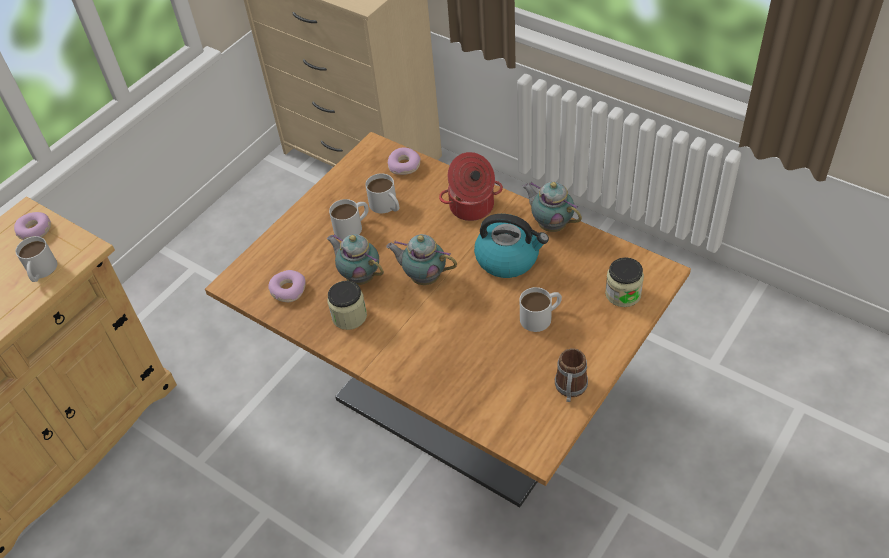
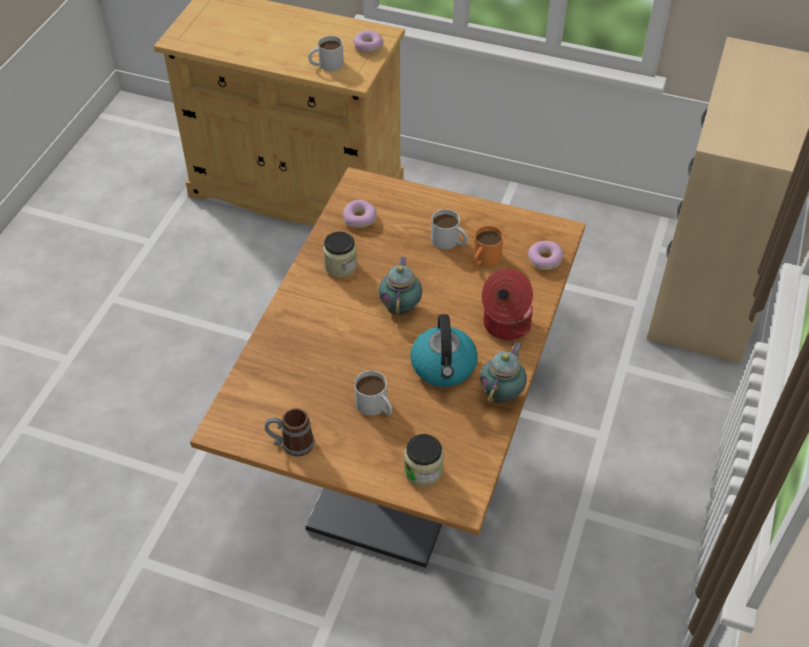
camera: 70 degrees right, 0 degrees up
(359, 276) = (389, 261): teapot -> none
(386, 206) = (484, 259): white mug -> orange mug

